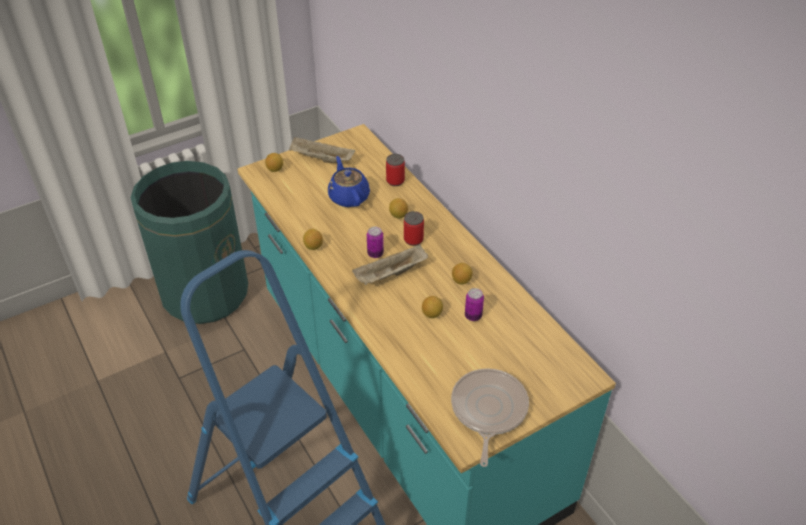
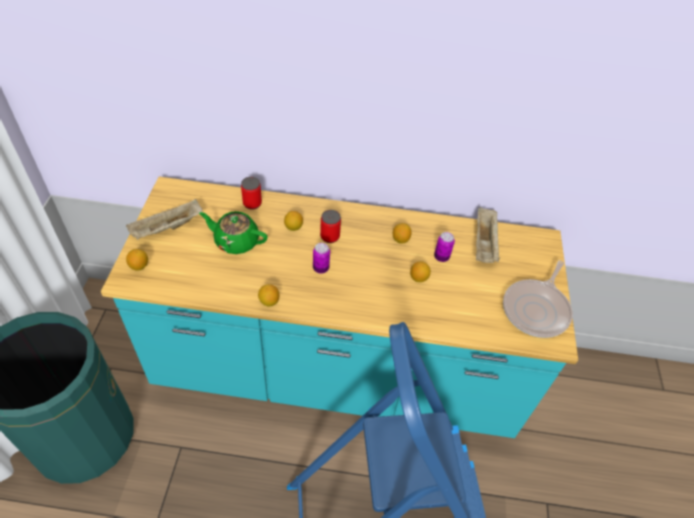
camera: 55 degrees left, 5 degrees up
(348, 196) = (236, 241): blue teapot -> green teapot
(390, 275) = (353, 274): beige tray -> beige tray (484, 244)
(488, 410) = (537, 309): frying pan -> frying pan turned 105 degrees counterclockwise

